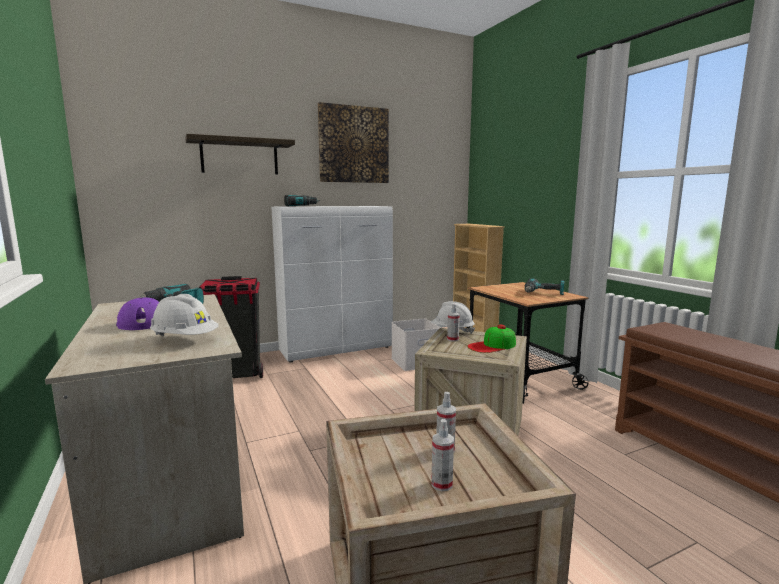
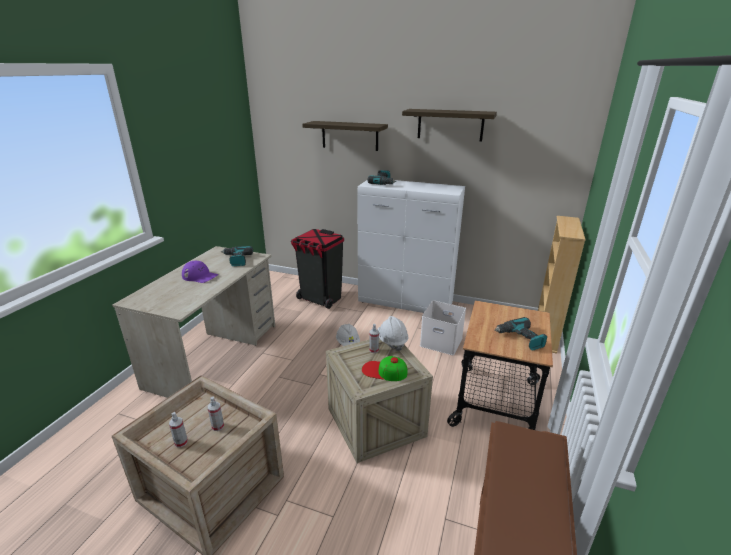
camera: 45 degrees right, 15 degrees up
(185, 339) = (183, 298): white hard hat -> white hard hat (348, 343)
(353, 145) = (450, 125): picture -> shelf

